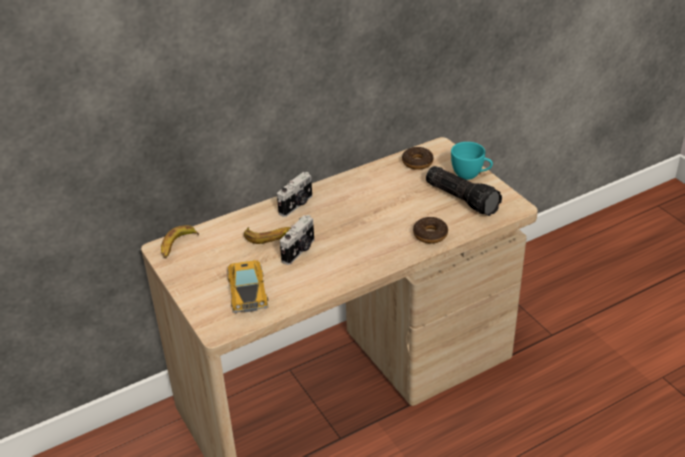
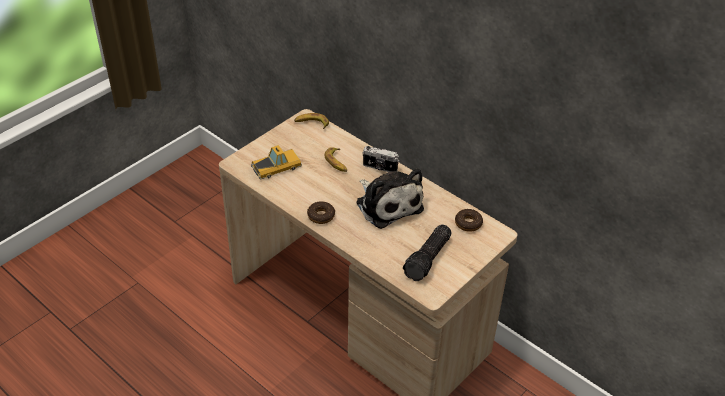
camera: 70 degrees right, 5 degrees up
(299, 251) = (326, 181): camera -> none
(363, 210) = (387, 204): none -> plush toy
(430, 234) = (372, 247): donut -> donut (321, 216)
(470, 175) = (465, 259): turquoise cup -> none

